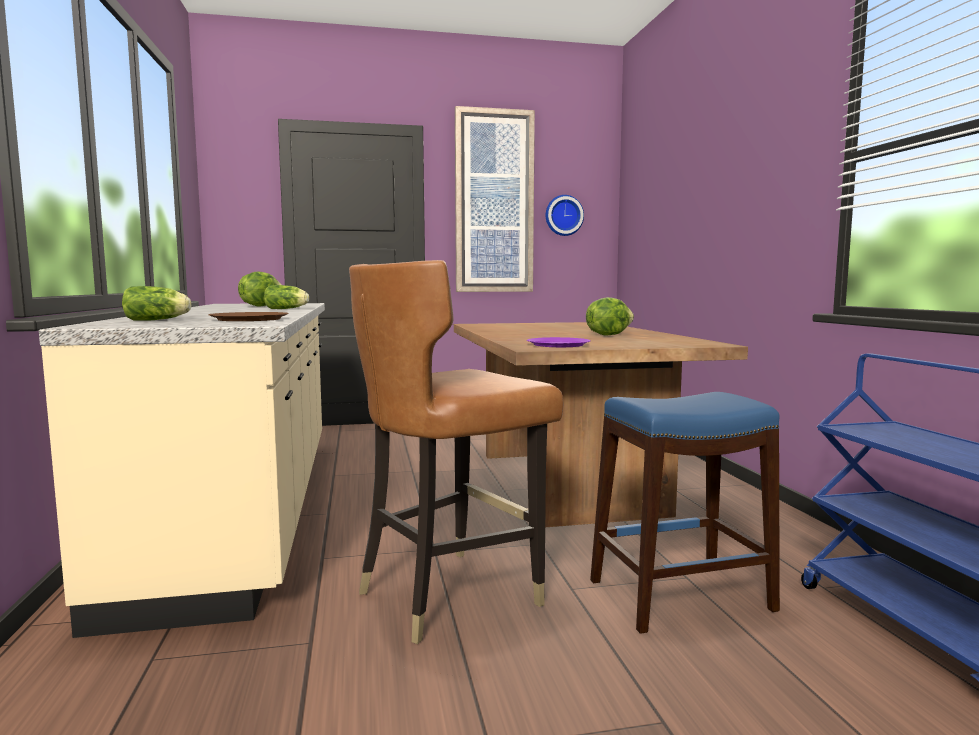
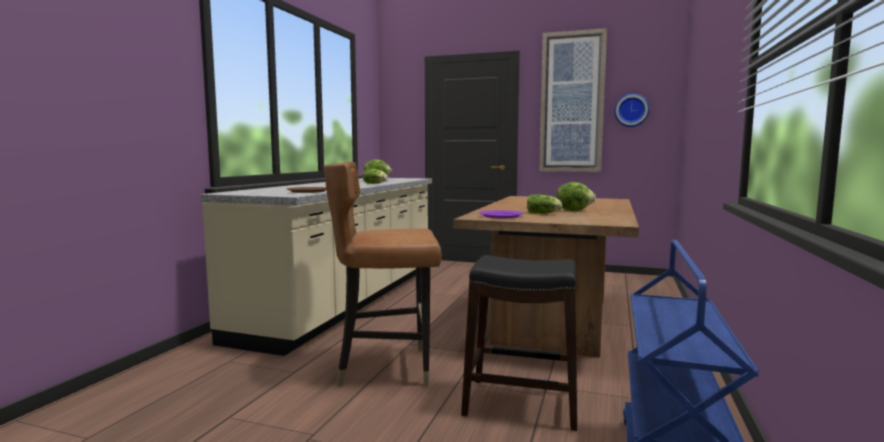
camera: 30 degrees right, 0 degrees up
(158, 320) = (269, 190): lettuce -> lettuce (544, 213)
(681, 595) = (522, 404): blue stool -> black stool

